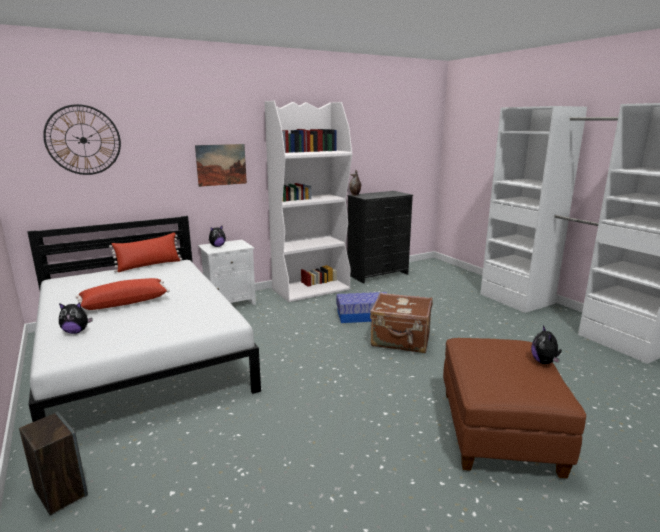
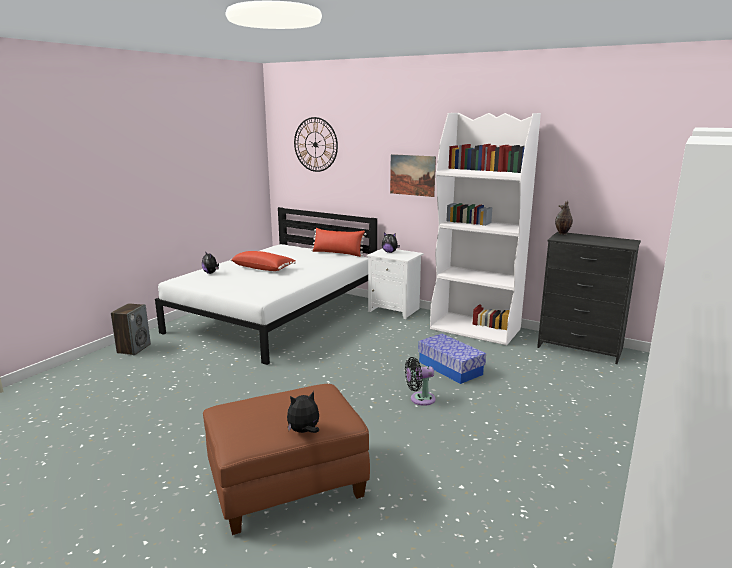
camera: 60 degrees right, 0 degrees up
(401, 340) = (420, 399): brown suitcase -> black fan

